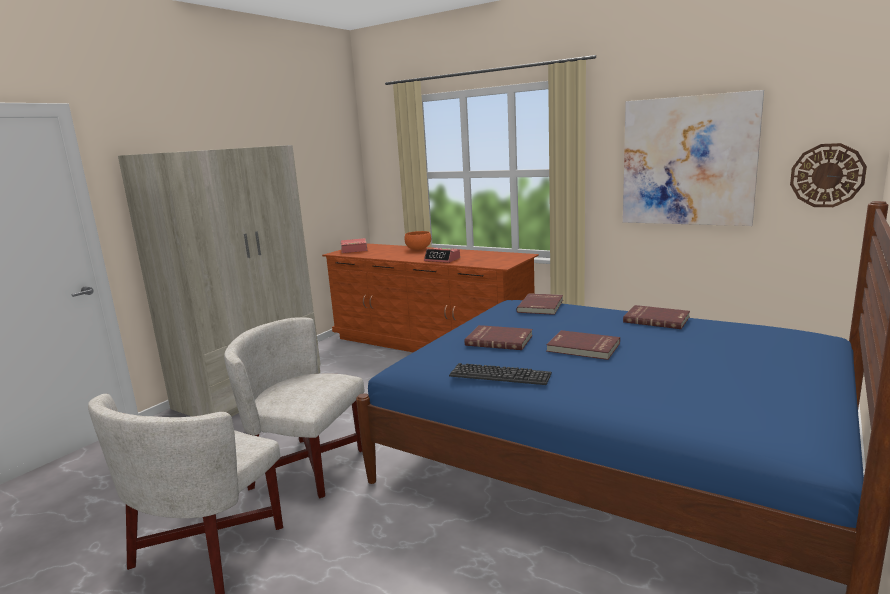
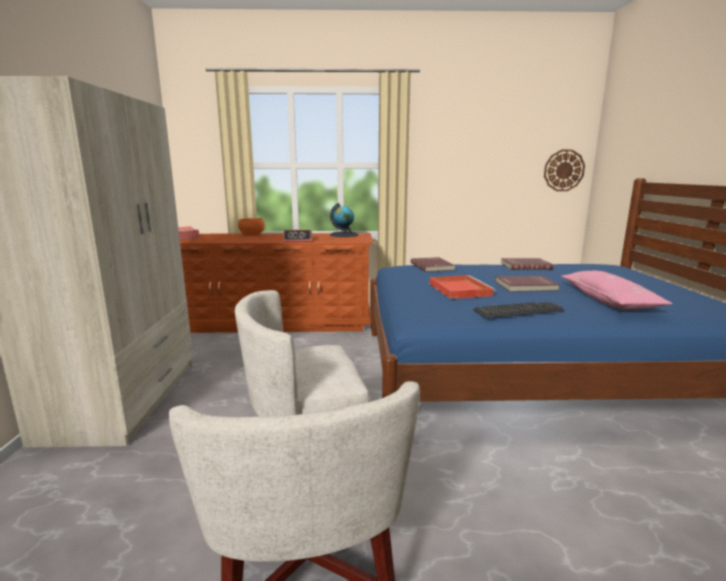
camera: 35 degrees left, 0 degrees up
(499, 340) = (459, 289): red book -> red tray
(503, 255) = (344, 235): none -> globe
(639, 383) = (609, 300): none -> pink pillow
(688, 161) = (480, 158): picture -> none

